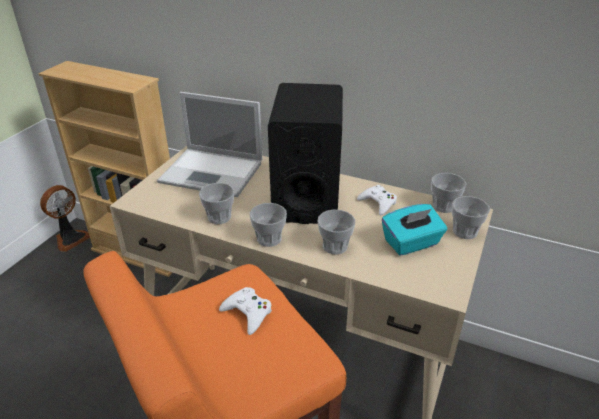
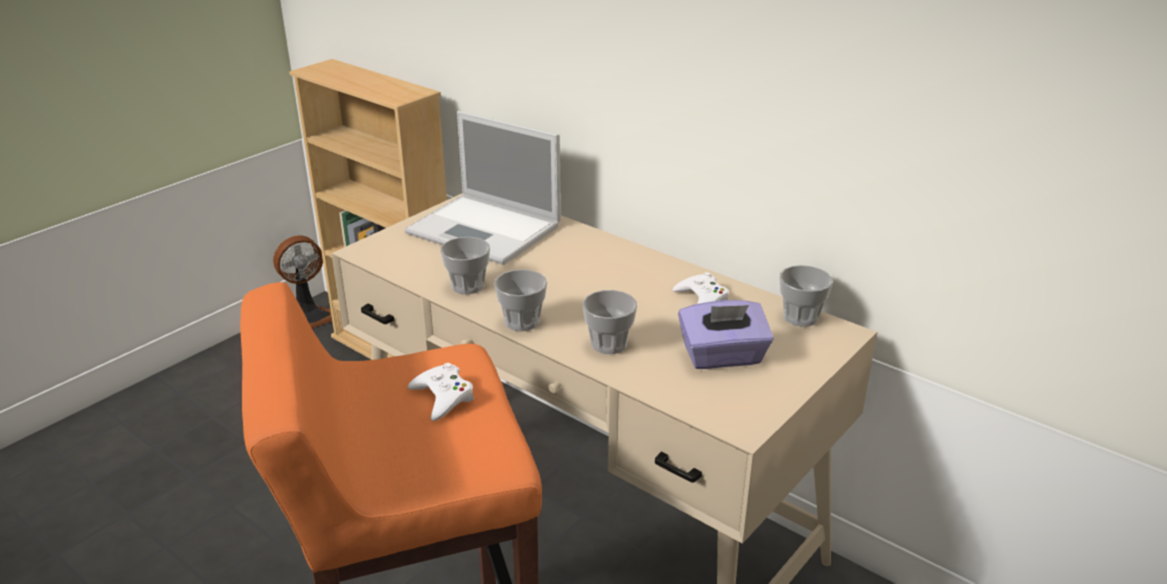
camera: 15 degrees right, 5 degrees down
(306, 198) = (600, 278): black speaker -> none
(411, 243) = (723, 357): turquoise tissue box -> purple tissue box
(465, 231) = (813, 354): cup -> none

